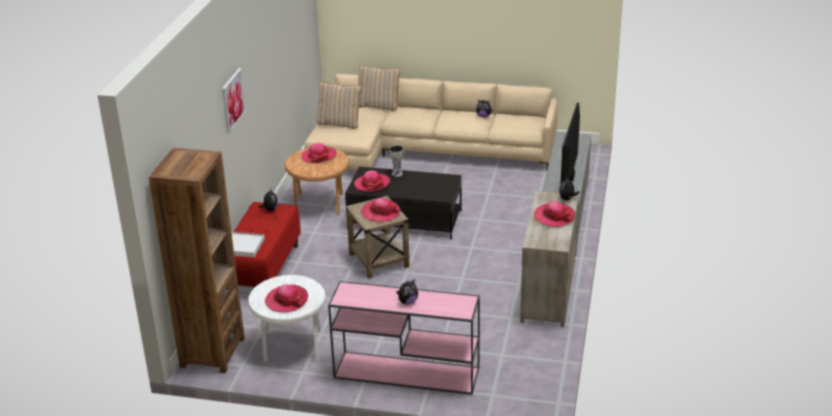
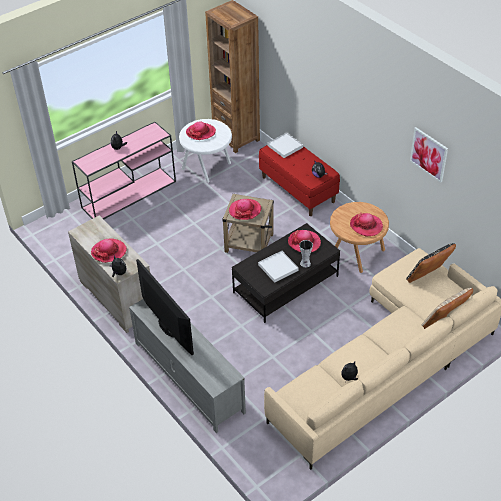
camera: 130 degrees right, 15 degrees up
(233, 100) = (339, 88): picture -> picture (429, 154)
(339, 123) = (428, 277): beige pillow -> black pillow
(419, 182) = (278, 267): none -> white tray

